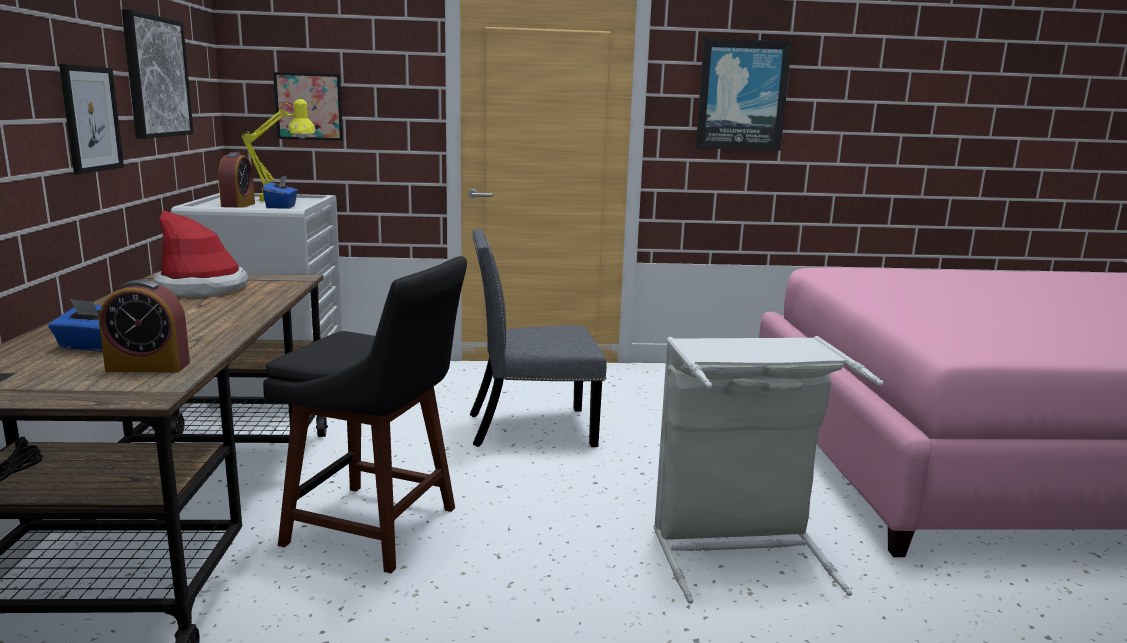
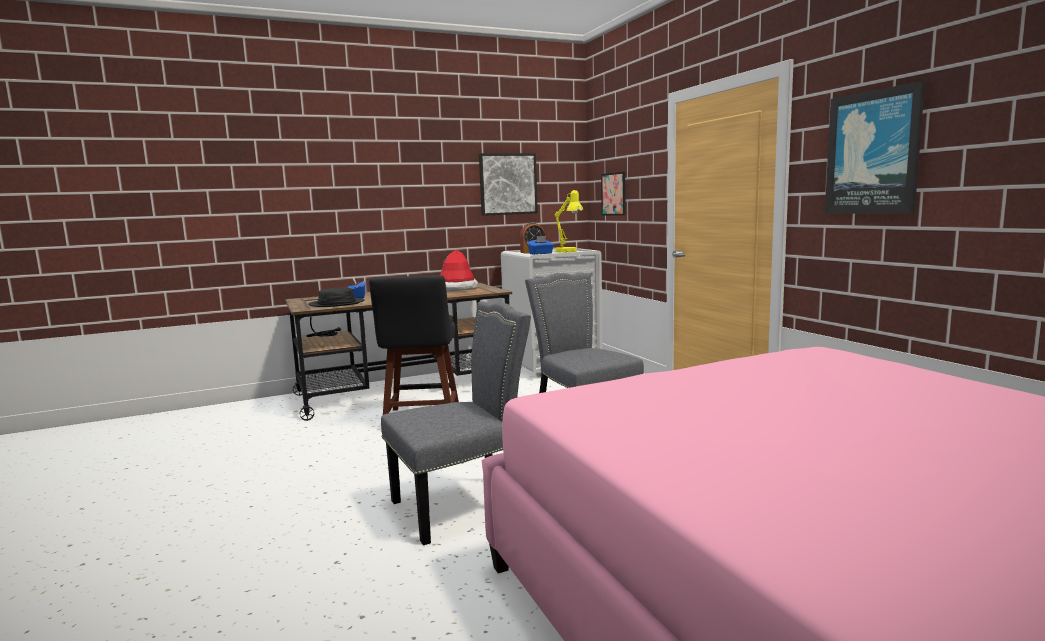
camera: 70 degrees right, 5 degrees down
(91, 119) = (442, 206): picture -> none
(148, 367) = (336, 304): alarm clock -> black hat
(739, 550) = (460, 507): grey laundry basket -> grey chair

